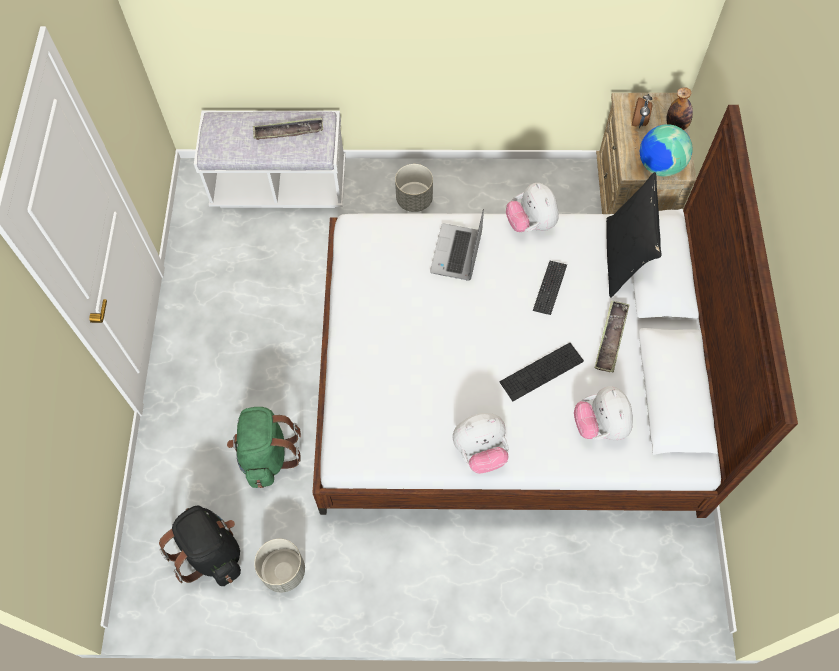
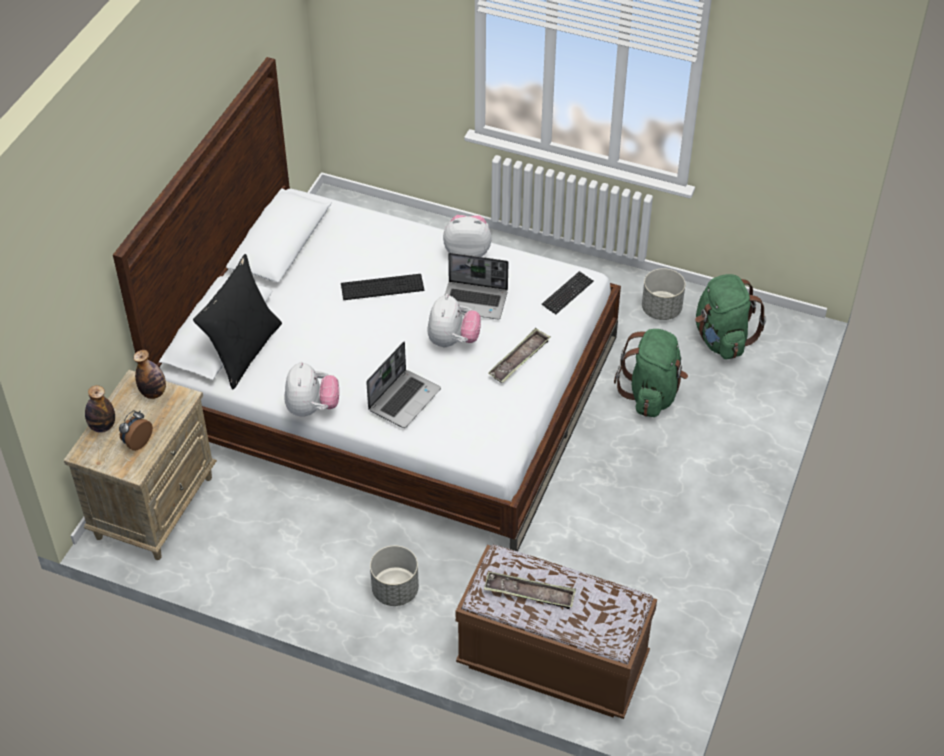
camera: 160 degrees left, 15 degrees down
(211, 552) = (721, 339): black backpack -> green backpack
(279, 186) = (552, 663): white bench -> brown bench
(443, 386) = (475, 301): none -> laptop
(549, 288) = (332, 346): keyboard -> keyboard (567, 294)
(600, 425) = (357, 239): plush toy -> plush toy (453, 340)
(610, 338) = (304, 293): tray -> tray (519, 359)
(659, 166) = (153, 392): globe -> bottle

